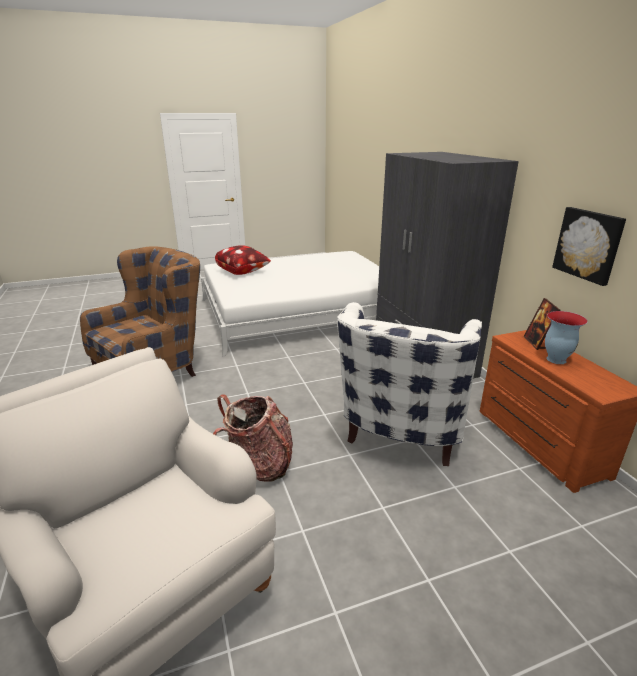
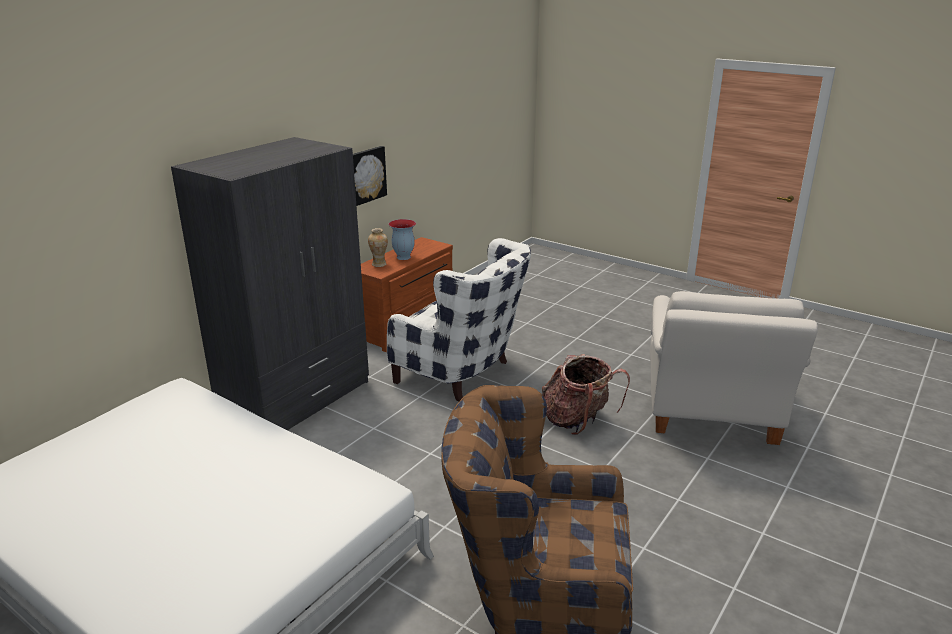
camera: 125 degrees left, 0 degrees up
(242, 272) = (209, 570): pillow -> none
(401, 436) = (462, 374): white armchair -> white armchair turned 45 degrees clockwise
(536, 343) = (379, 264): picture frame -> vase

